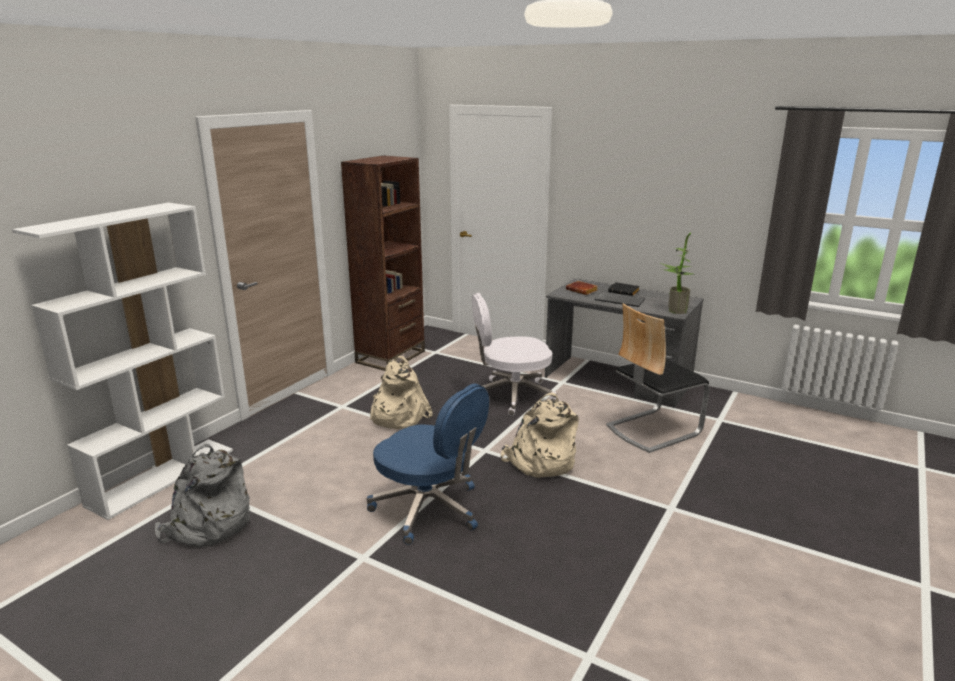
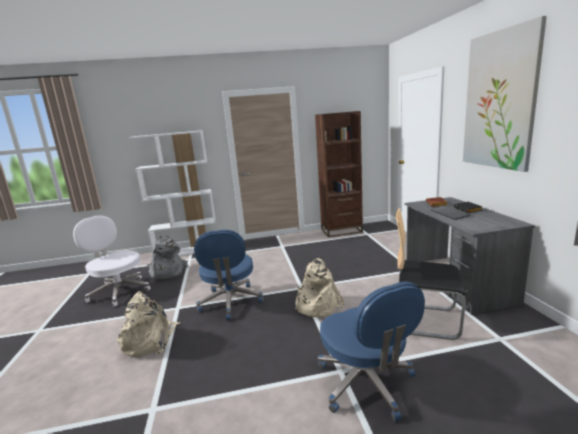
camera: 50 degrees right, 5 degrees down
(397, 416) = (294, 257): beige backpack -> beige backpack (150, 341)
(511, 396) = (367, 267): white office chair -> white office chair (119, 291)
(649, 164) = (499, 101): none -> picture
(674, 311) = (479, 227): potted plant -> none
(704, 505) = (366, 384): none -> blue office chair

